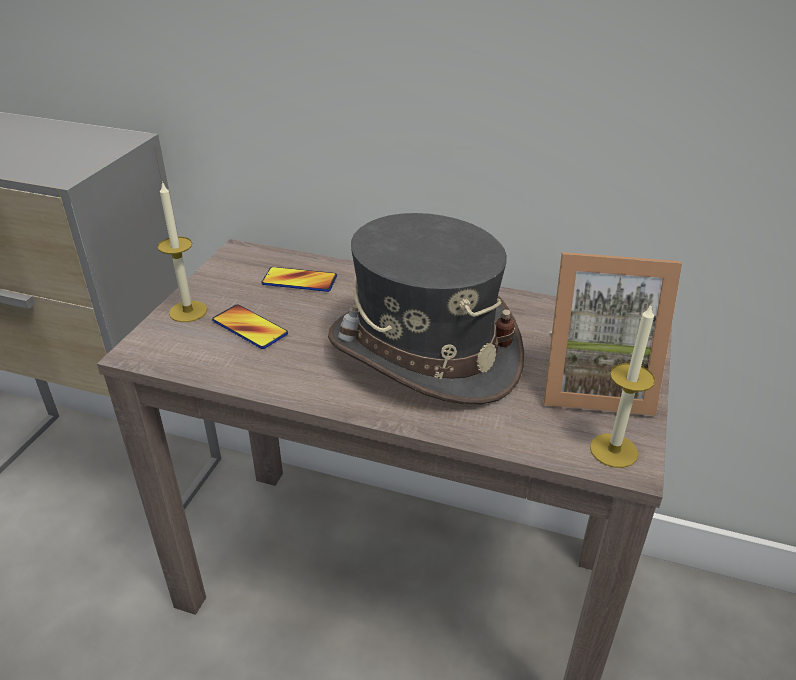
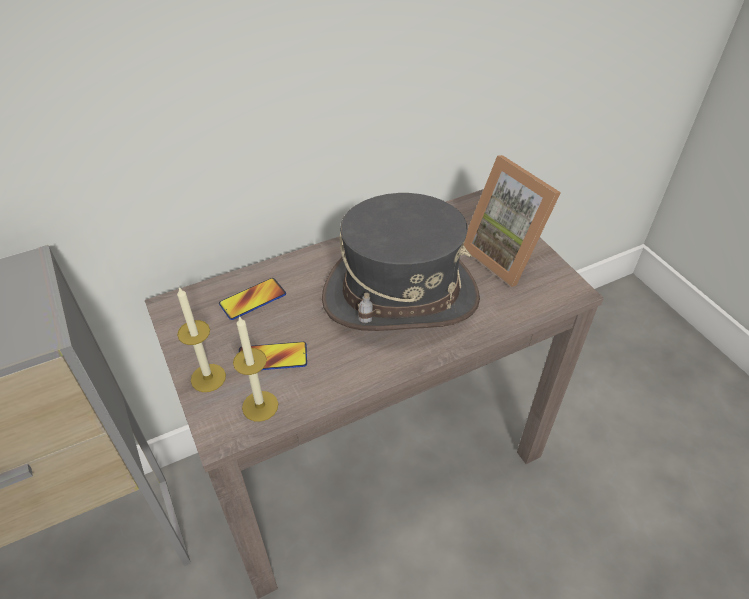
camera: 45 degrees left, 10 degrees up
(595, 384) = (506, 255): picture frame -> picture frame turned 90 degrees clockwise
(613, 450) = (559, 288): candle -> candle (260, 406)

